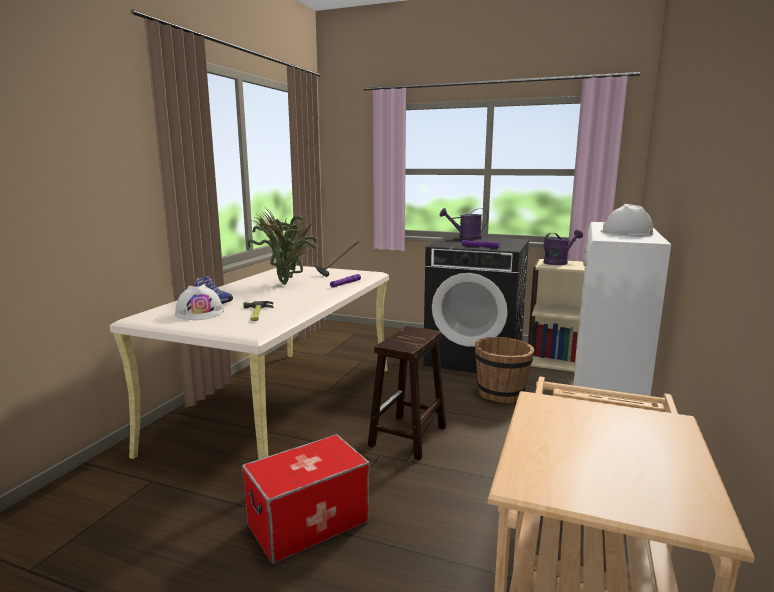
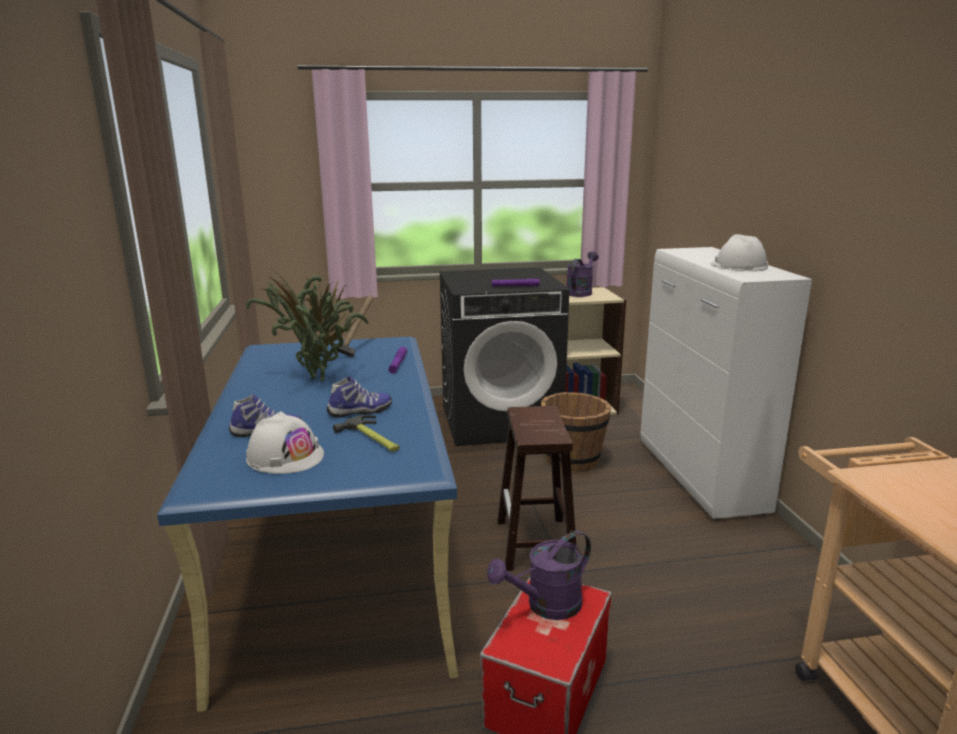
camera: 30 degrees left, 5 degrees up
(276, 301) = (360, 412): none -> shoe
(281, 405) = (338, 552): beige desk -> blue desk
(465, 238) = (470, 273): purple watering can -> purple watering can (546, 606)

